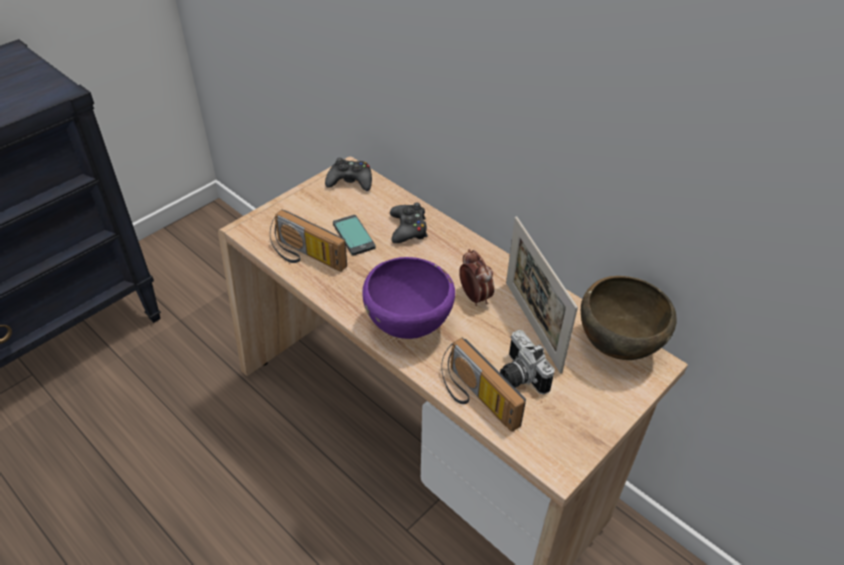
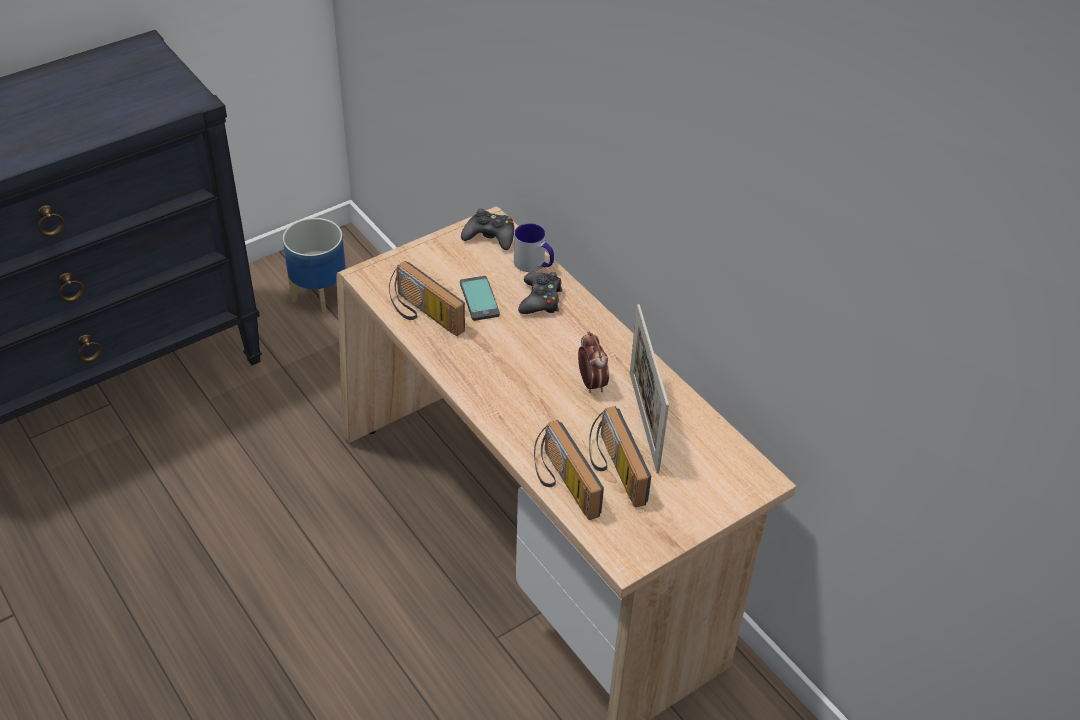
camera: 10 degrees right, 0 degrees up
(203, 257) = (320, 295): none -> planter
(395, 200) = (534, 264): none -> mug
(409, 327) = (514, 404): purple bowl -> none
(519, 376) = (613, 469): camera -> radio
(616, 346) = (725, 456): brown bowl -> none

